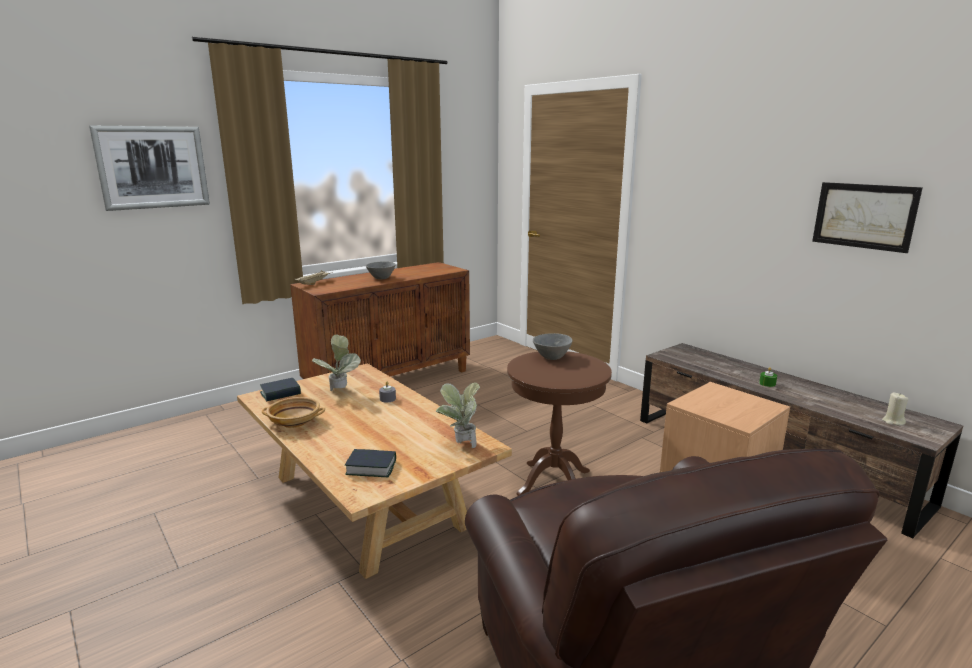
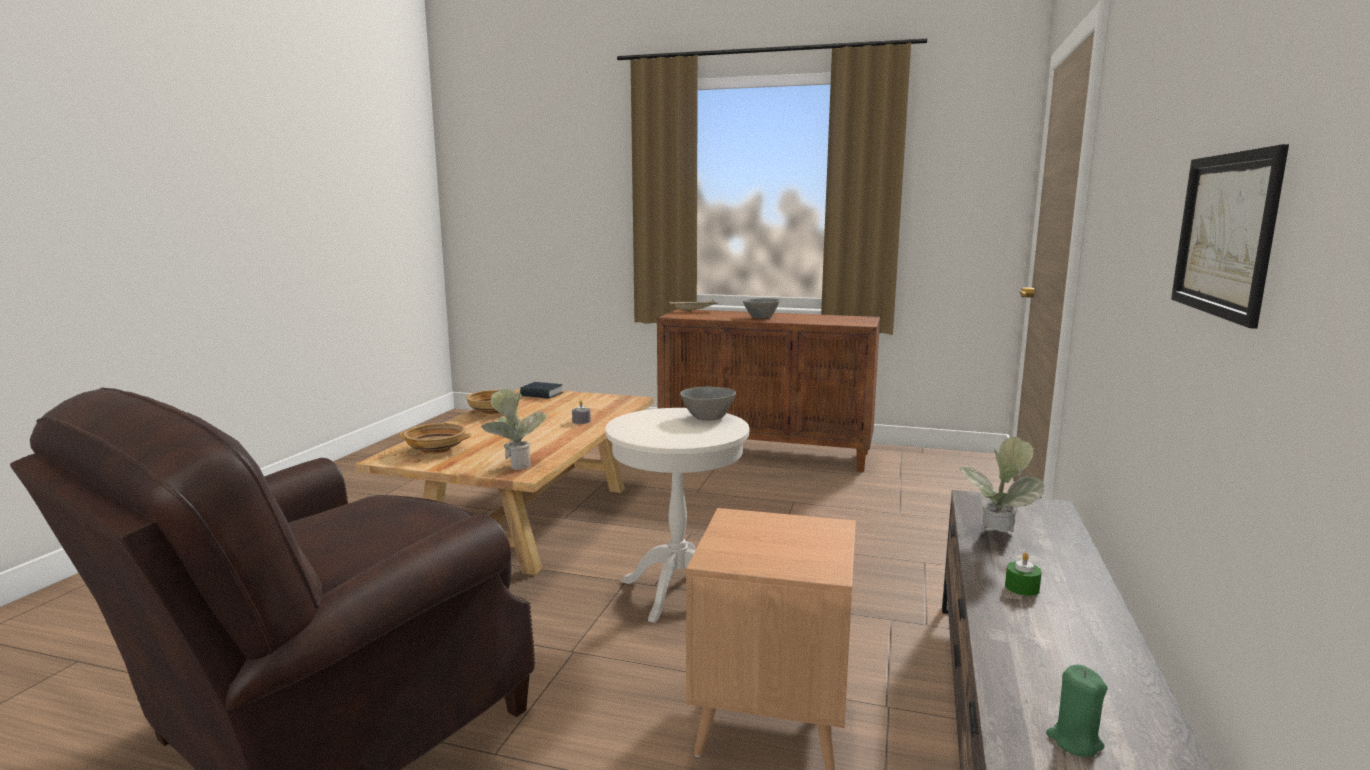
camera: 55 degrees right, 5 degrees down
(152, 167) = (583, 181): picture -> none
(339, 392) = (572, 406): potted plant -> potted plant (996, 537)
(371, 467) = (437, 449): book -> beige bowl
(554, 482) = (678, 592): brown side table -> white side table
(893, 421) = (1074, 741): beige candle -> green candle

